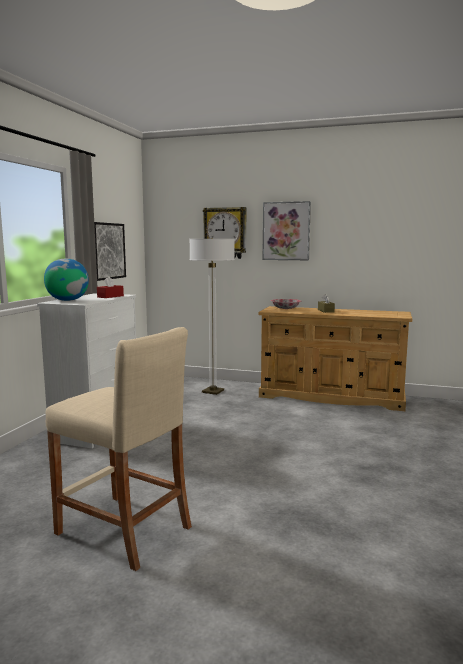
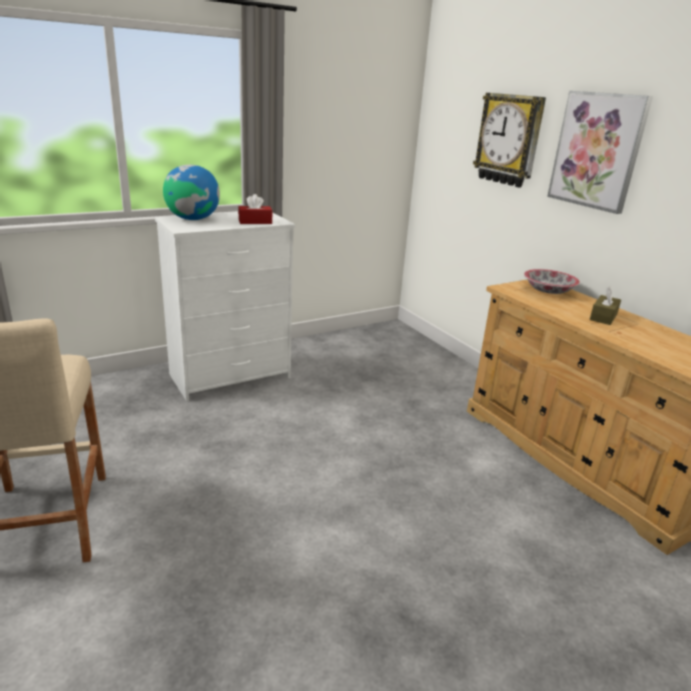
camera: 40 degrees right, 15 degrees up
(107, 251) = (328, 150): picture -> none
(213, 391) = (424, 376): floor lamp -> none

